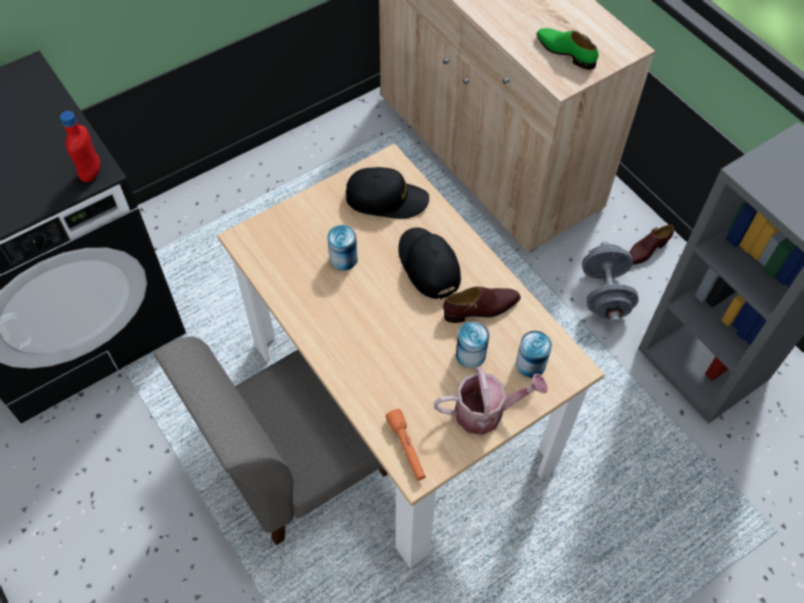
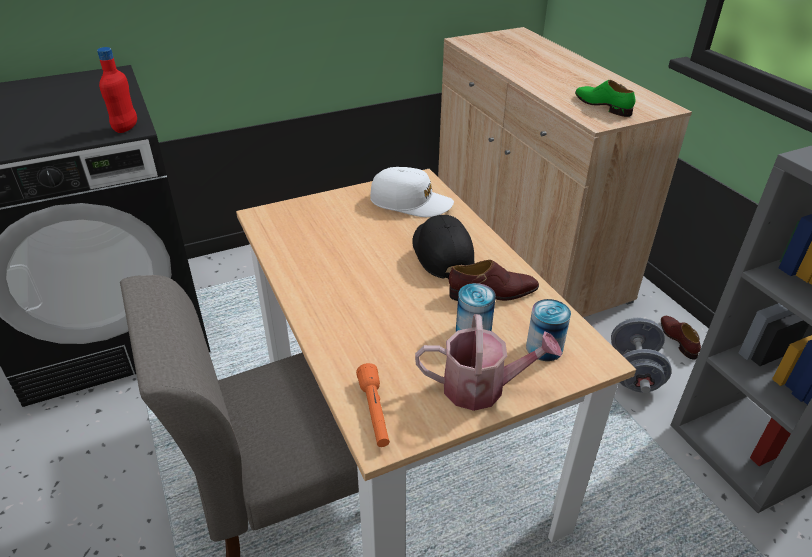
camera: 10 degrees right, 20 degrees down
(343, 258) = (354, 239): can -> none
(386, 199) = (411, 202): black cap -> white cap
(646, 250) = (678, 339): brown shoe -> brown shoe turned 105 degrees clockwise

